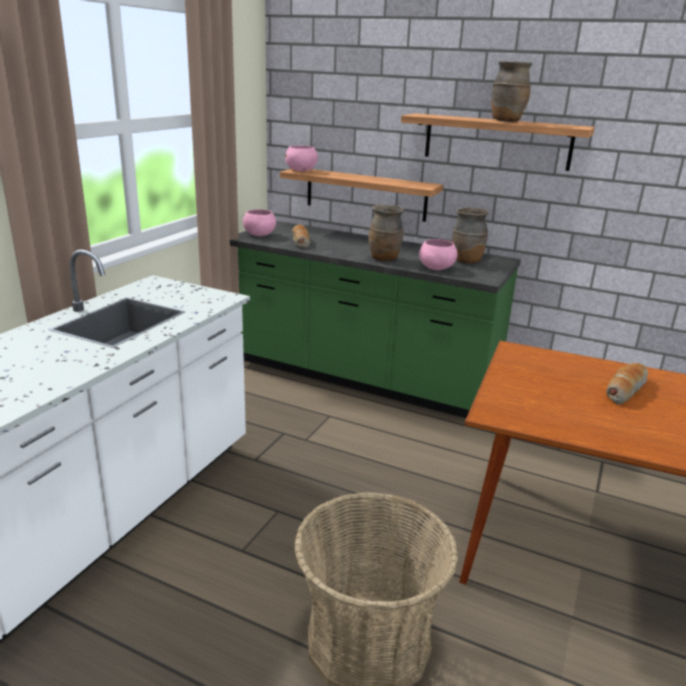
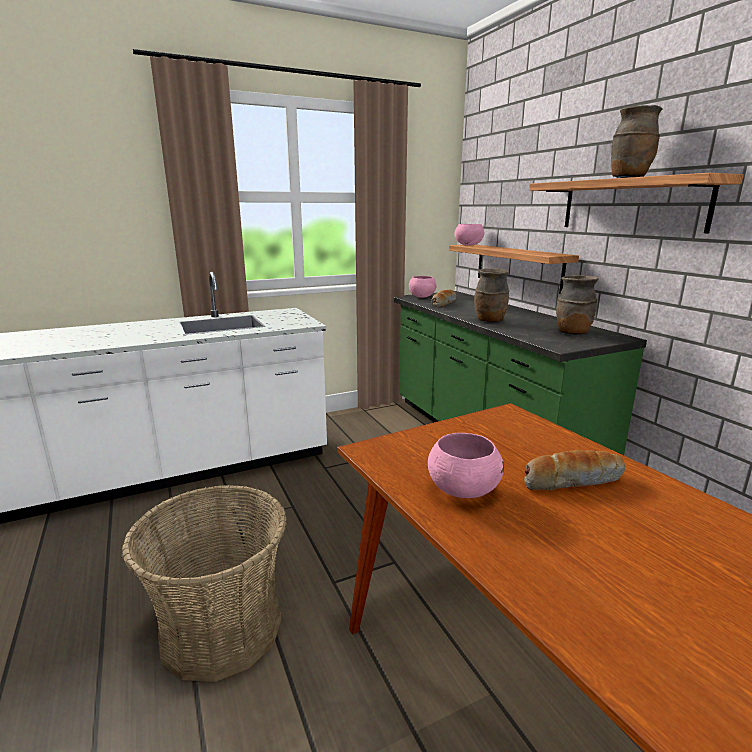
camera: 40 degrees right, 5 degrees down
(436, 268) = (525, 333): pink bowl -> pink bowl (463, 490)

